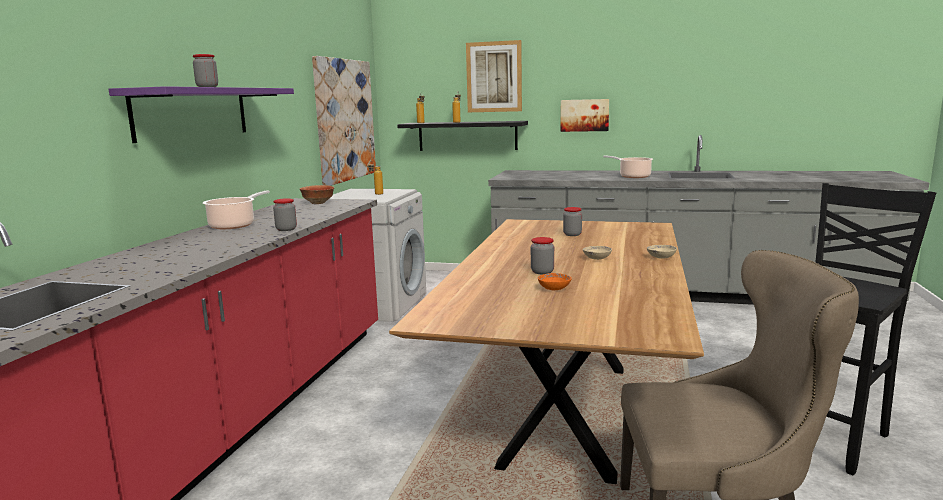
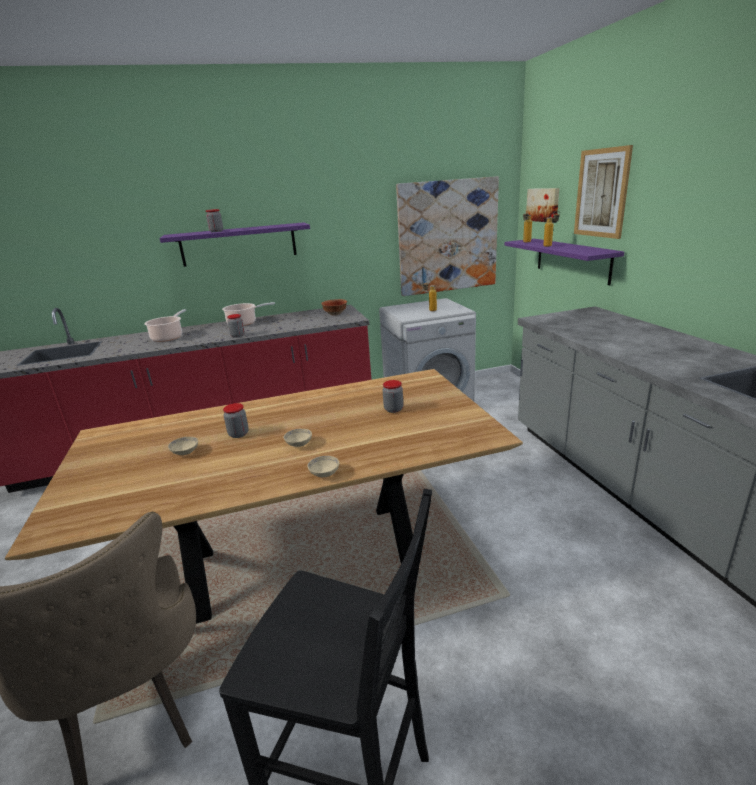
camera: 60 degrees right, 10 degrees up
(467, 136) = (572, 260): black shelf -> purple shelf
(554, 289) = (185, 452): orange bowl -> beige bowl
(584, 115) = (685, 254): picture -> picture (543, 205)
(633, 176) = (666, 358): cooking pot -> cooking pot (168, 337)

